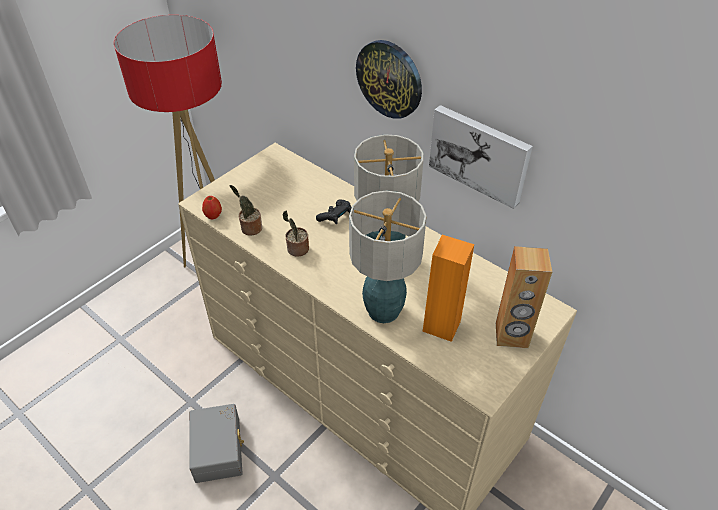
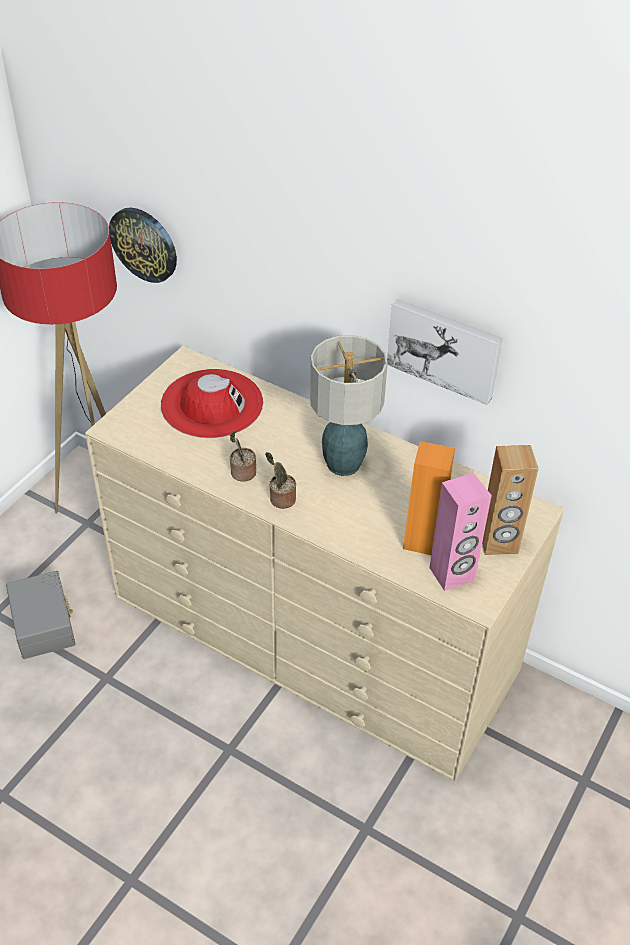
camera: 10 degrees left, 0 degrees up
(213, 215) = (133, 443): apple -> none
(219, 449) = (155, 728): grey storage box -> grey storage box (45, 623)
(250, 228) = (180, 454): potted plant -> potted plant (281, 499)
(286, 190) = (212, 404): none -> red hat
(335, 216) = (278, 430): black game controller -> none
(384, 311) = (356, 532): table lamp -> none
(389, 79) = (335, 271): wall clock -> wall clock (144, 244)
(463, 360) = (452, 574): none -> pink speaker

